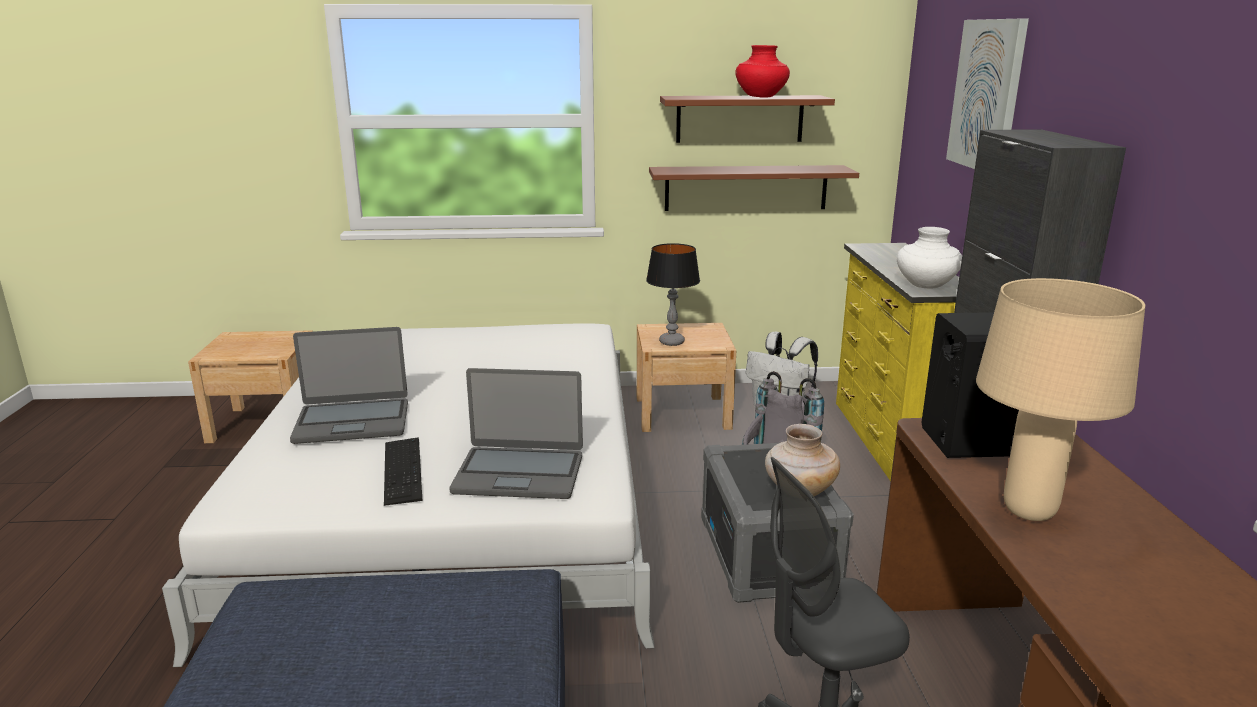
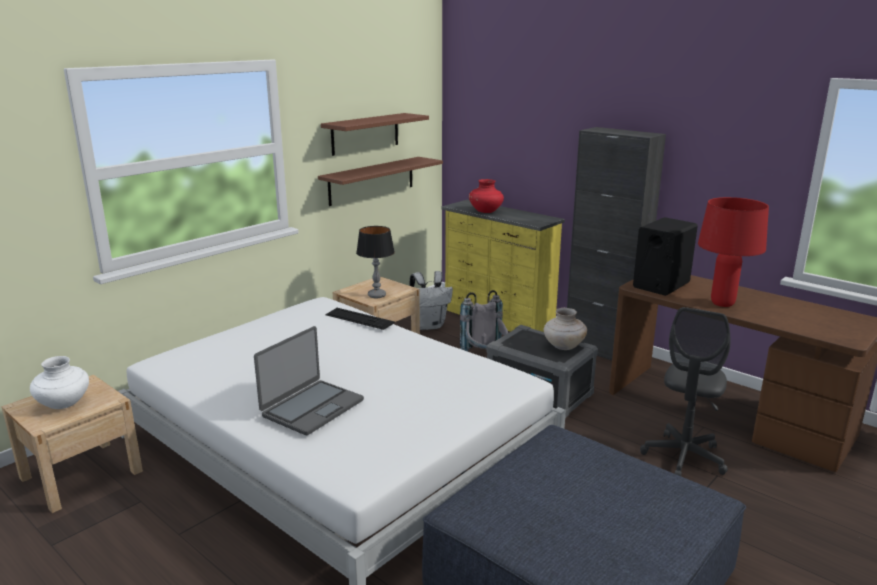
camera: 45 degrees left, 0 degrees up
(402, 470) = (407, 415): keyboard -> keyboard (359, 319)
(519, 473) = (467, 389): laptop -> none
(761, 97) = (385, 118): red vase -> red vase (486, 211)
(926, 285) = (531, 220): white vase -> white vase (64, 404)
(987, 95) = (537, 108): picture -> none
(1028, 510) = (721, 303): beige table lamp -> red table lamp

